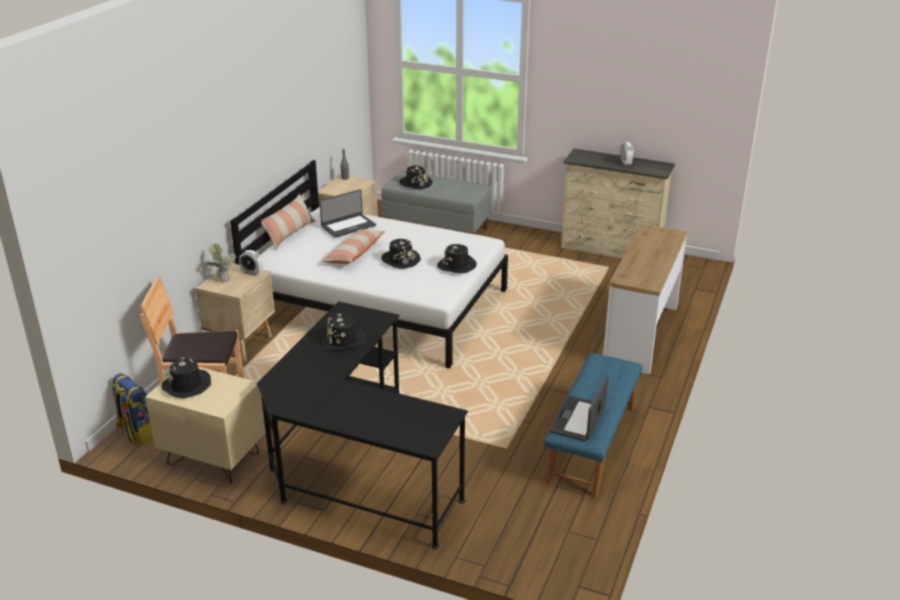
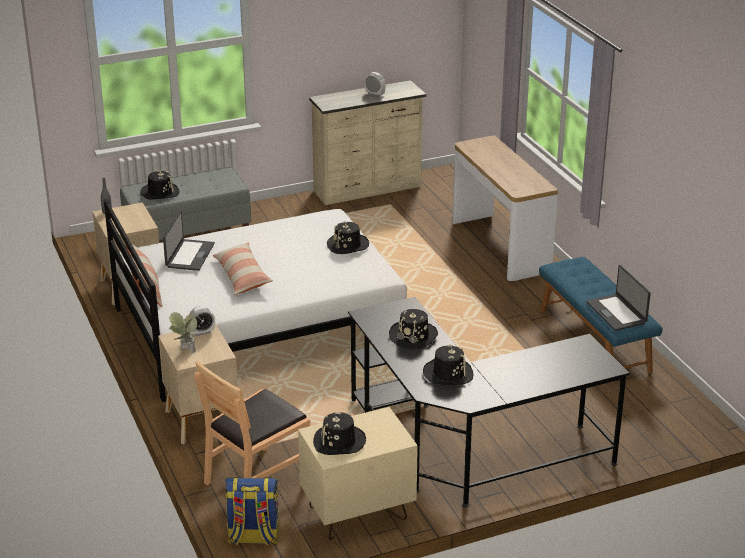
camera: 45 degrees left, 0 degrees up
(400, 260) = (293, 262): black hat -> black hat (448, 373)

